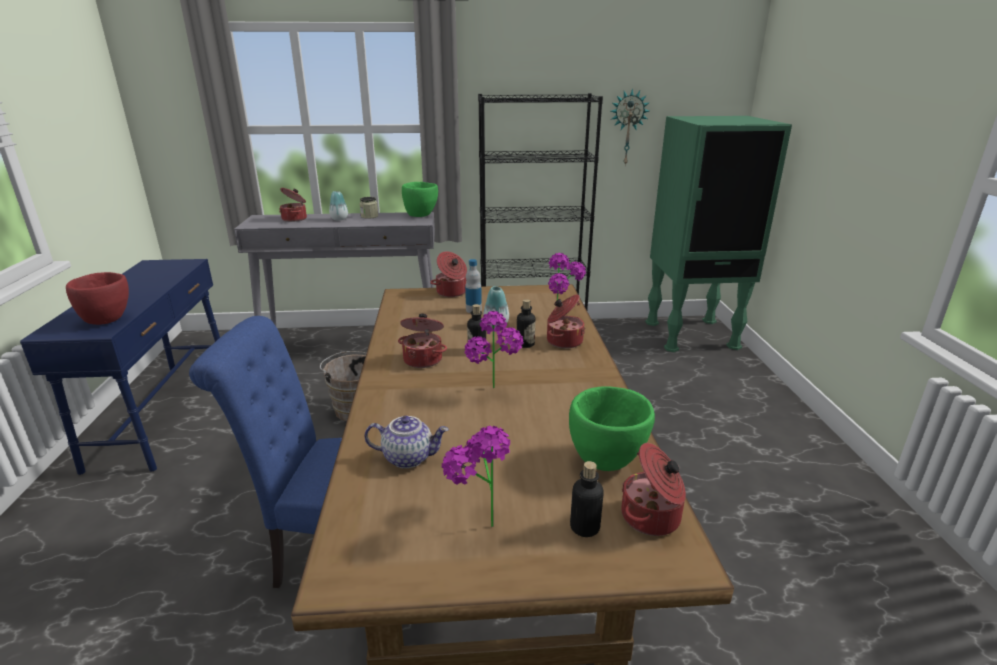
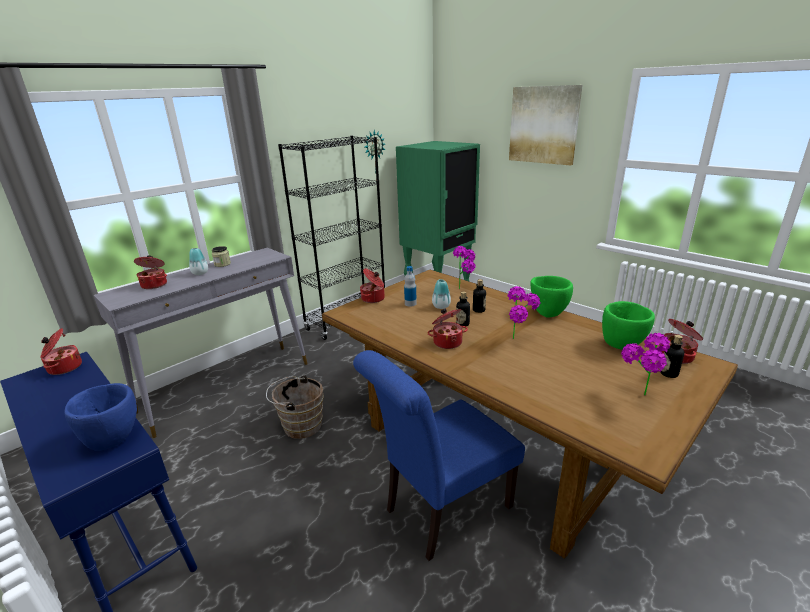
camera: 40 degrees left, 0 degrees up
(108, 320) = (113, 438): red bowl -> blue bowl
(409, 457) = (553, 390): teapot -> none
(421, 215) = (264, 252): green bowl -> green bowl (548, 312)
(563, 341) = (492, 301): cooking pot -> cooking pot (64, 367)
(879, 99) = (543, 125): none -> picture

